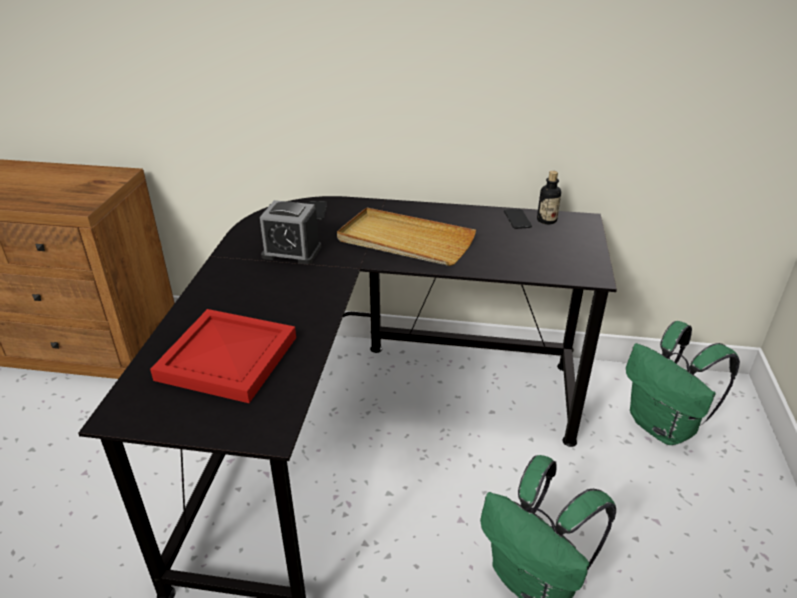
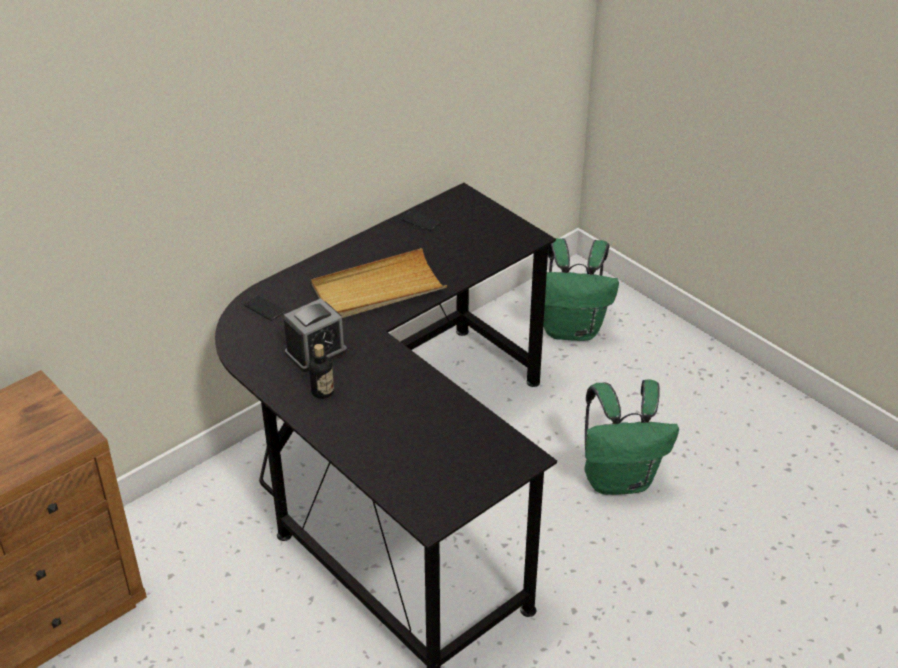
camera: 50 degrees left, 5 degrees up
(227, 357) = (422, 445): red tray -> none
(546, 220) = (440, 210): bottle -> bottle (322, 392)

